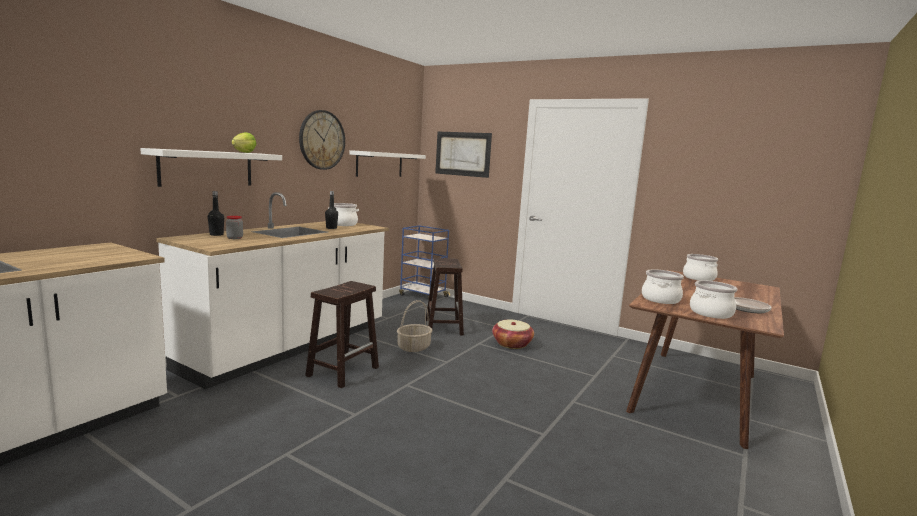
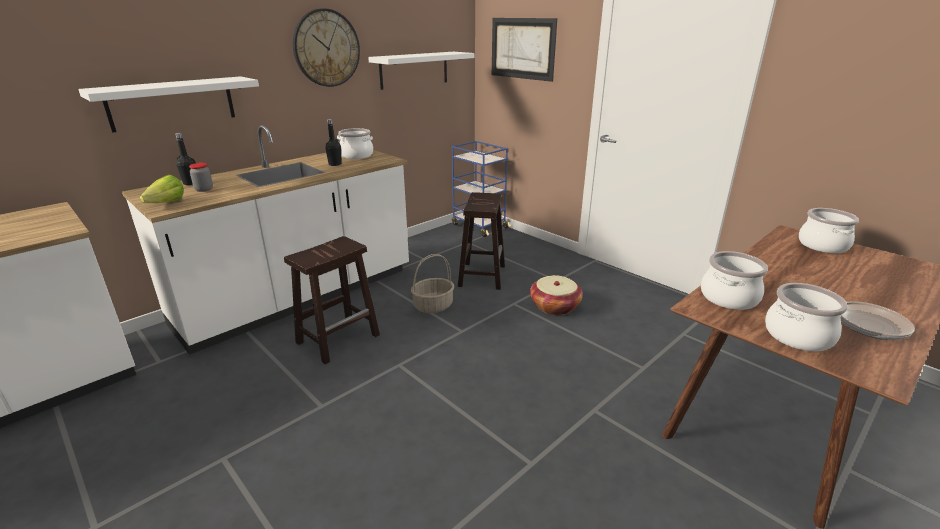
camera: 15 degrees right, 15 degrees up
(241, 152) = (205, 81): lettuce -> lettuce (163, 205)

